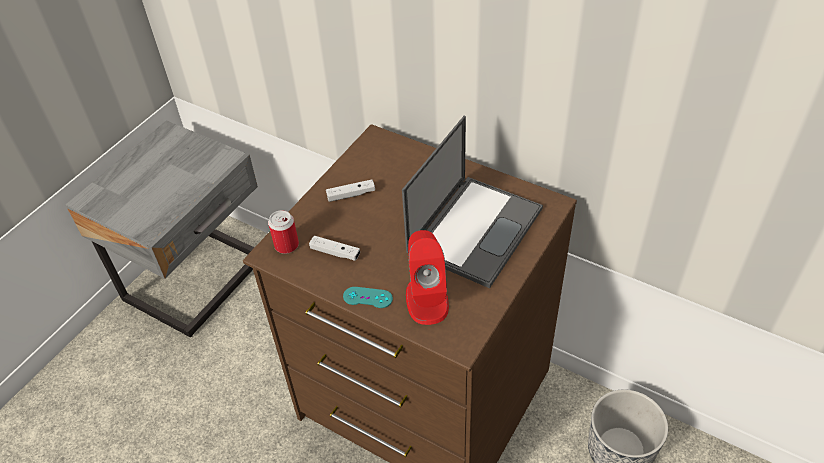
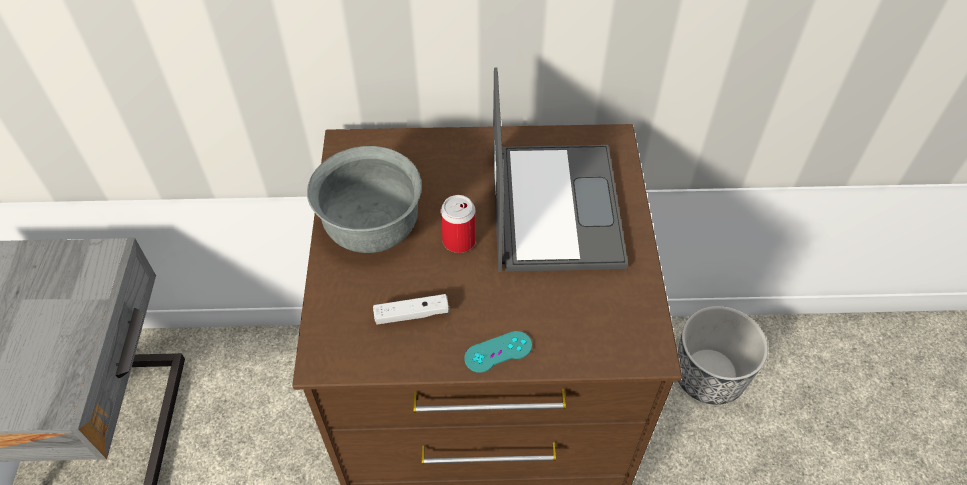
camera: 35 degrees left, 5 degrees up
(286, 245) = (339, 335): can -> can (459, 241)
(351, 194) = (372, 230): white game controller -> grey bowl
(427, 299) = (568, 317): red speaker -> none

